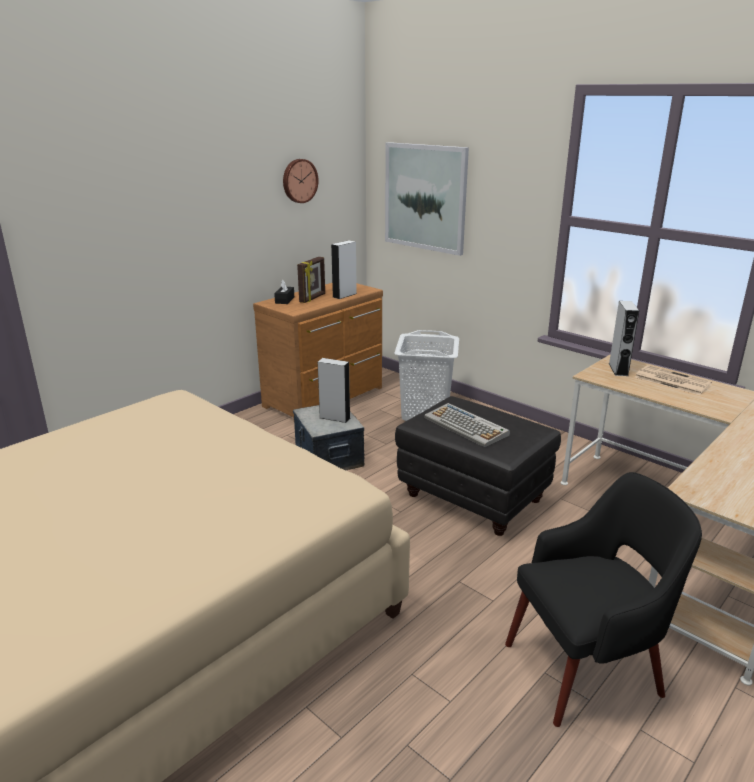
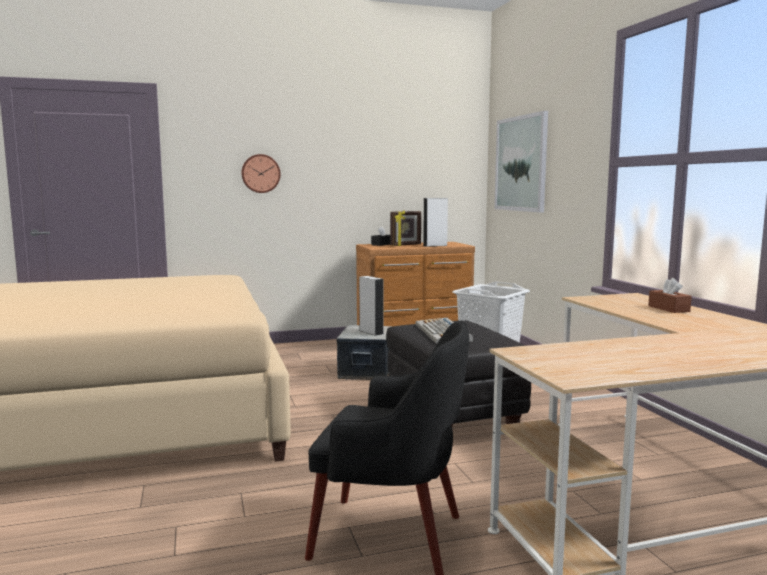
camera: 30 degrees right, 15 degrees down
(299, 181) = (413, 150): wall clock -> wall clock (260, 173)
(618, 369) = (622, 299): grey speaker -> none
(671, 381) = (668, 308): newspaper -> brown tissue box

